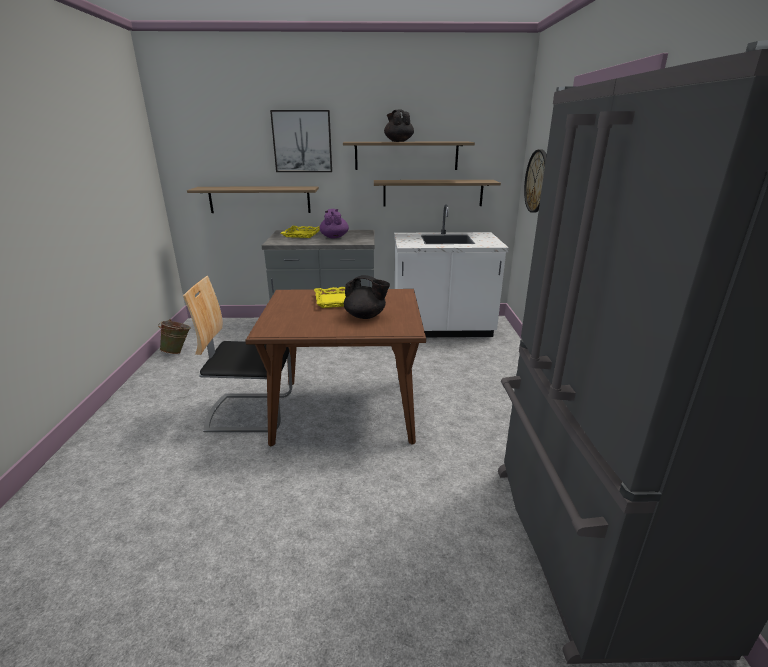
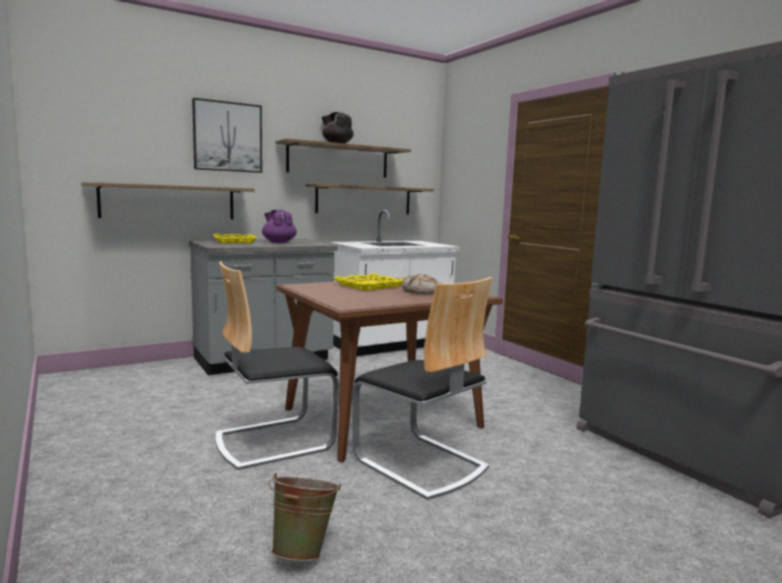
camera: 30 degrees left, 15 degrees down
(178, 351) = (77, 407): green bucket -> green bucket (304, 551)
(320, 466) = (420, 463): none -> chair
(365, 316) = (421, 292): black teapot -> bread
(537, 181) = (469, 186): wall clock -> none

